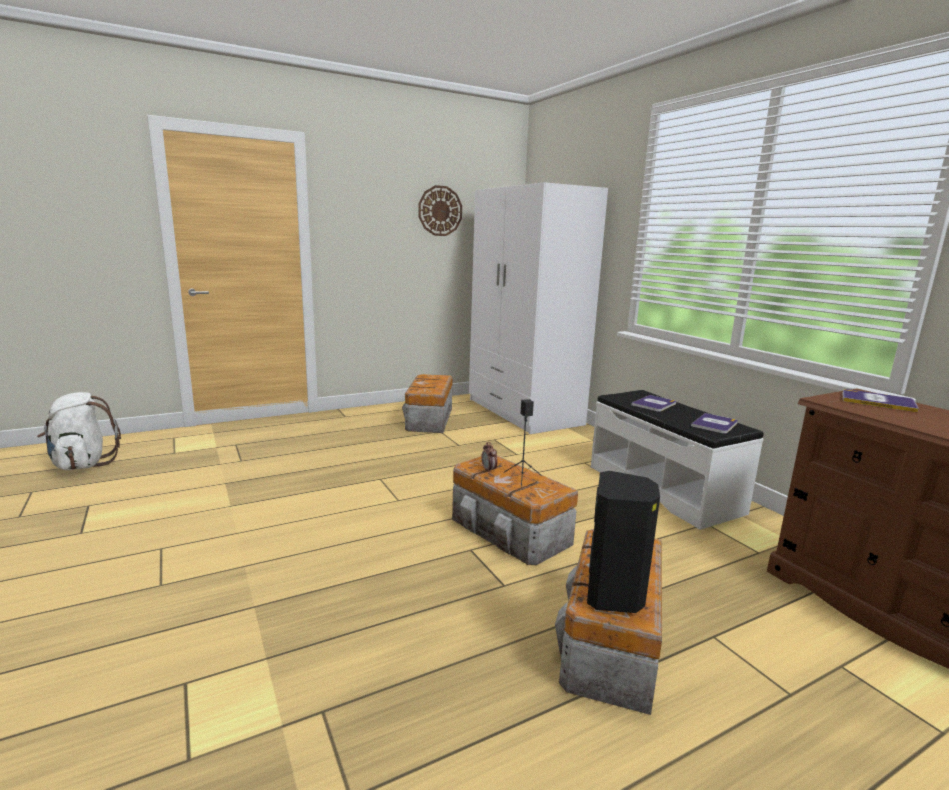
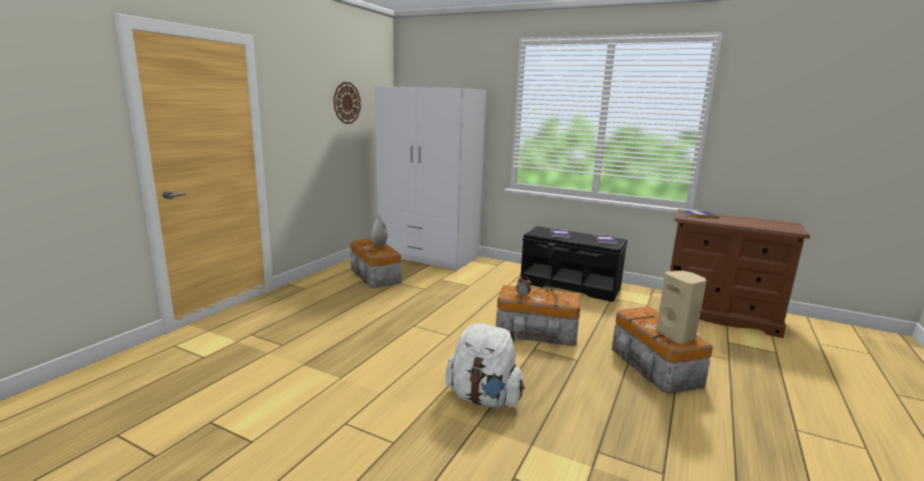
camera: 35 degrees left, 0 degrees up
(82, 464) = (121, 395): white backpack -> white backpack (484, 398)
(435, 383) = (379, 245): none -> white vase
(615, 595) = (676, 335): black speaker -> beige speaker
(663, 488) = (570, 285): white bench -> black bench

